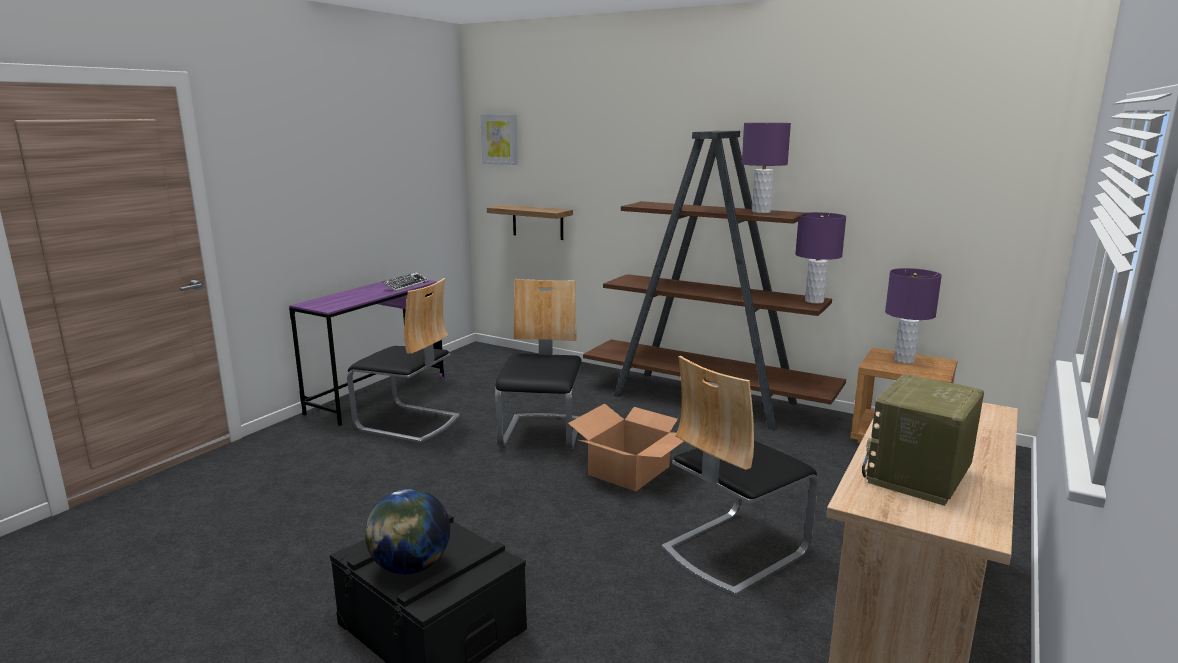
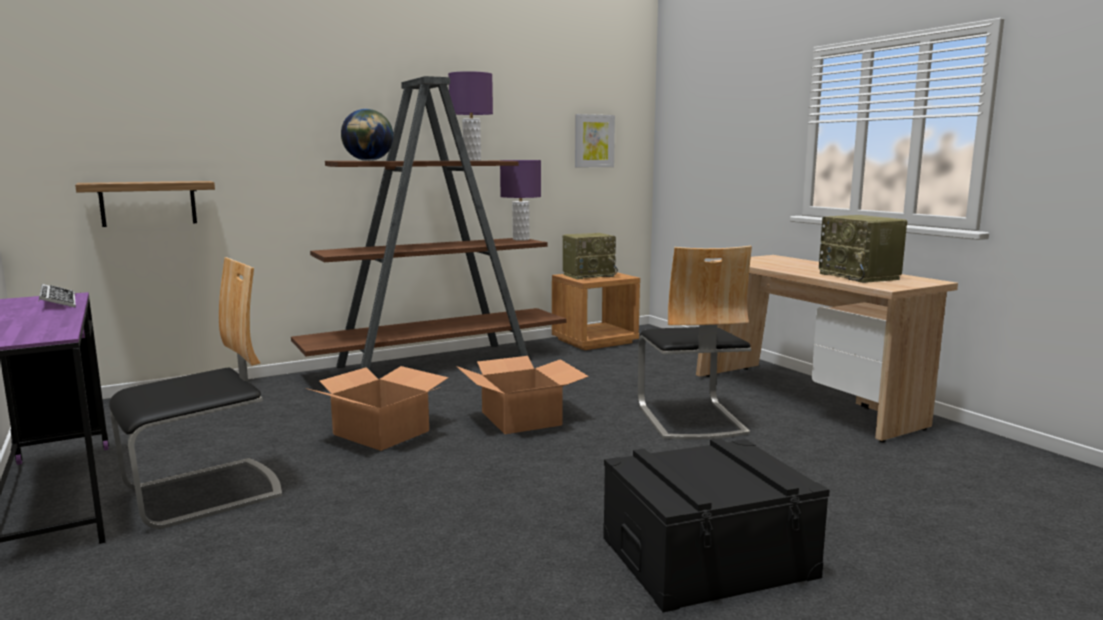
camera: 60 degrees left, 5 degrees down
(410, 566) = (724, 482): globe -> globe (368, 160)
(500, 139) = (60, 83): picture -> picture (594, 141)
(542, 433) = (382, 432): chair -> cardboard box
(904, 360) = (589, 275): purple table lamp -> radio

